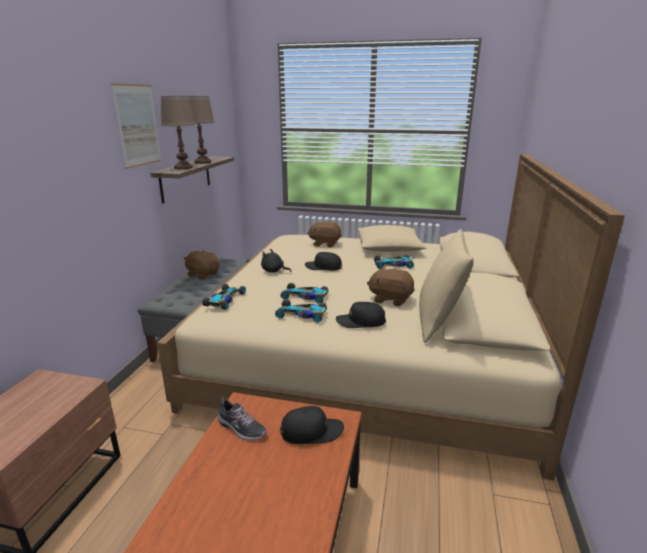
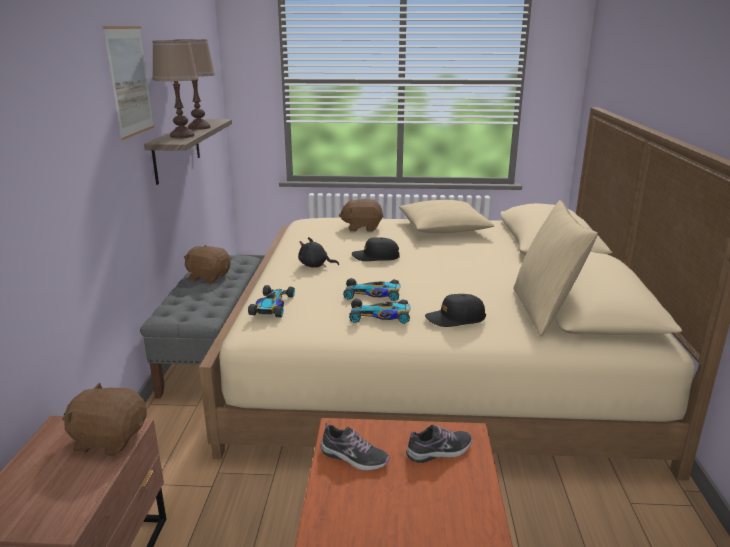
camera: 10 degrees left, 0 degrees up
(311, 431) = (439, 451): black cap -> shoe
(390, 299) = (477, 289): brown plush toy -> brown plush toy (109, 439)
(394, 265) = (460, 249): toy car -> none

